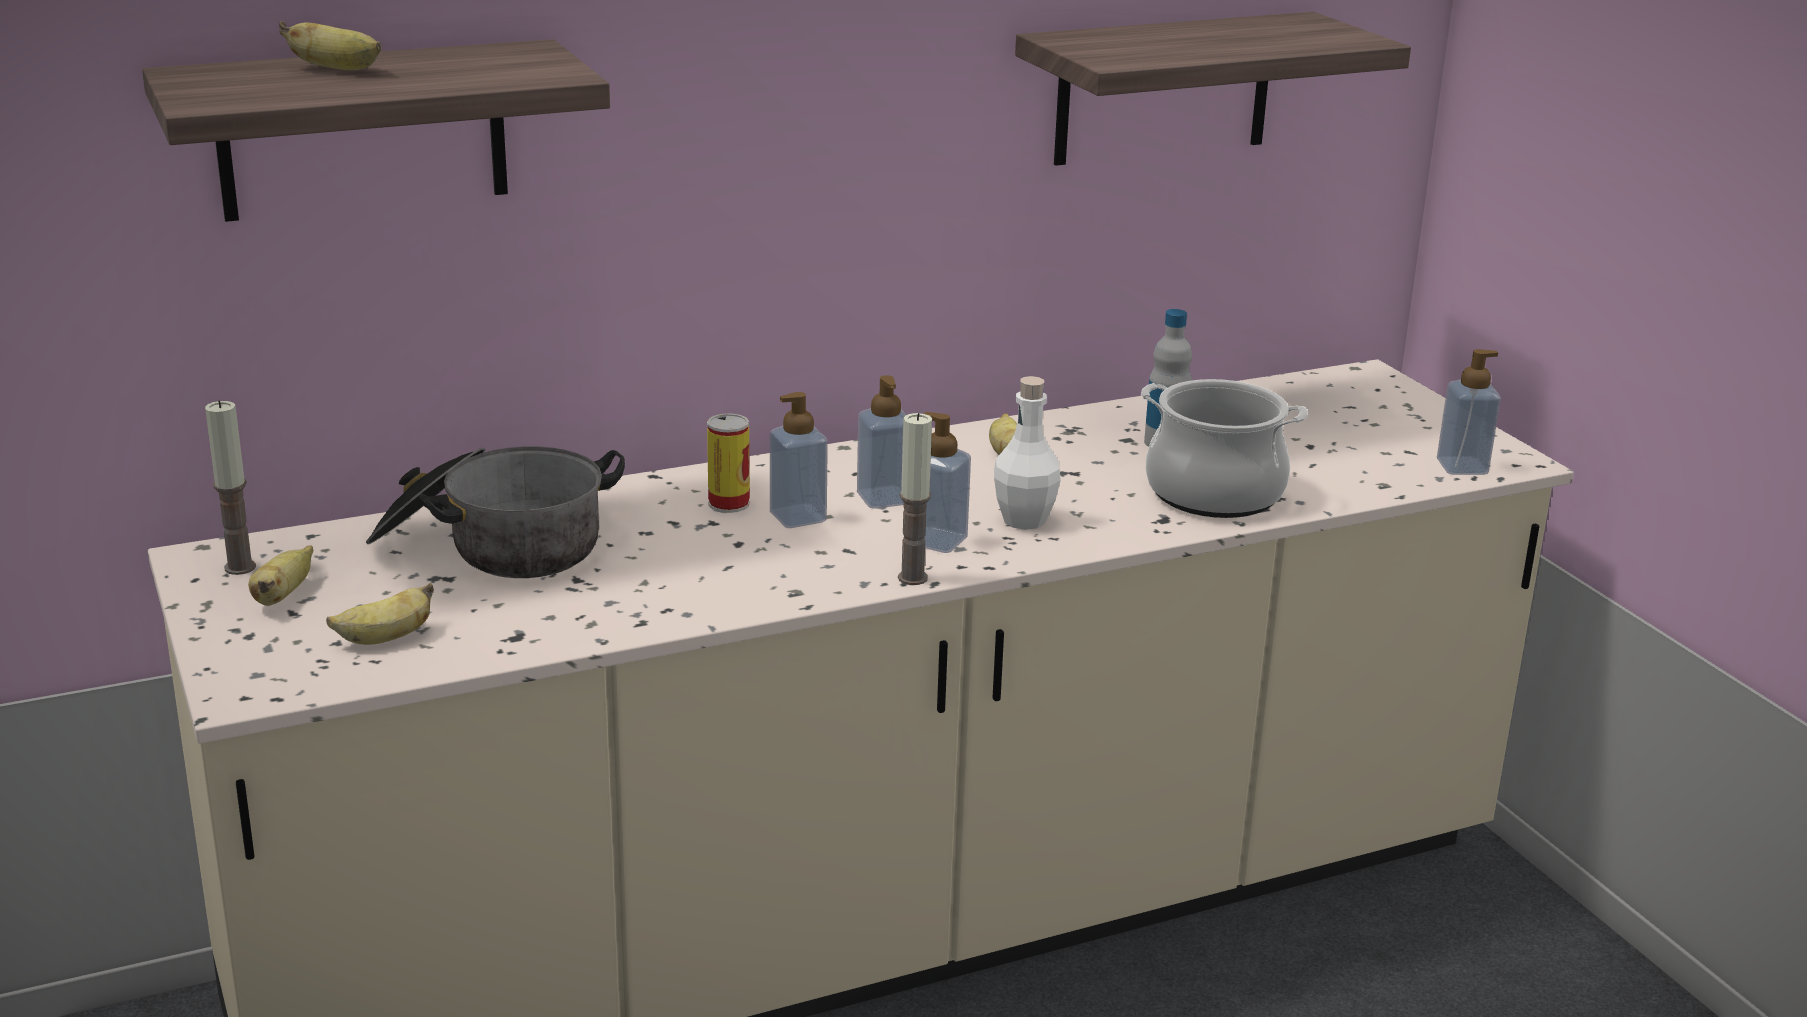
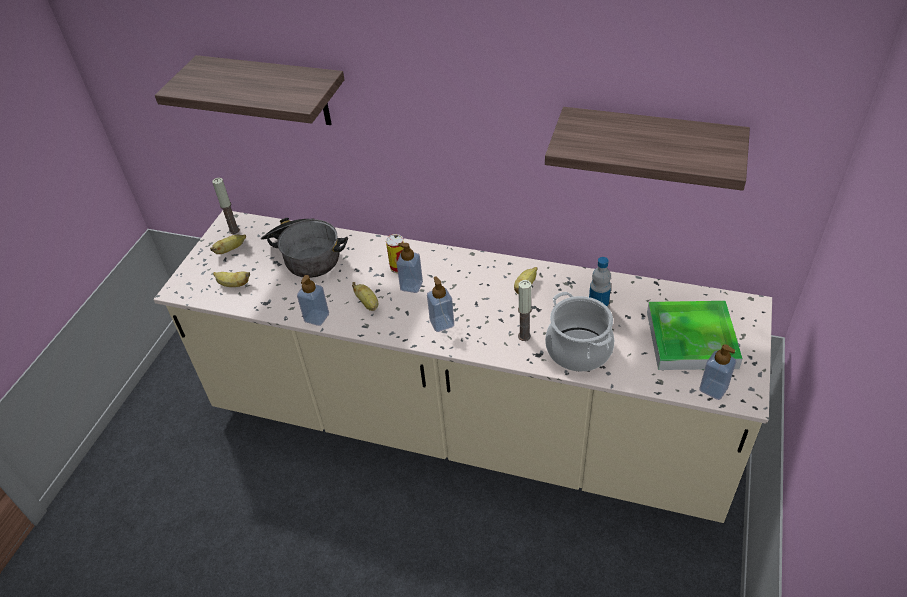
camera: 45 degrees right, 20 degrees up
(338, 70) = (243, 75): banana -> banana (368, 304)
(883, 498) = (451, 290): soap dispenser -> soap dispenser (316, 317)
(912, 578) = (410, 339): candle -> candle (524, 336)
(1024, 520) = (485, 327): white bottle -> none
(1350, 430) = (691, 339): none -> tray

